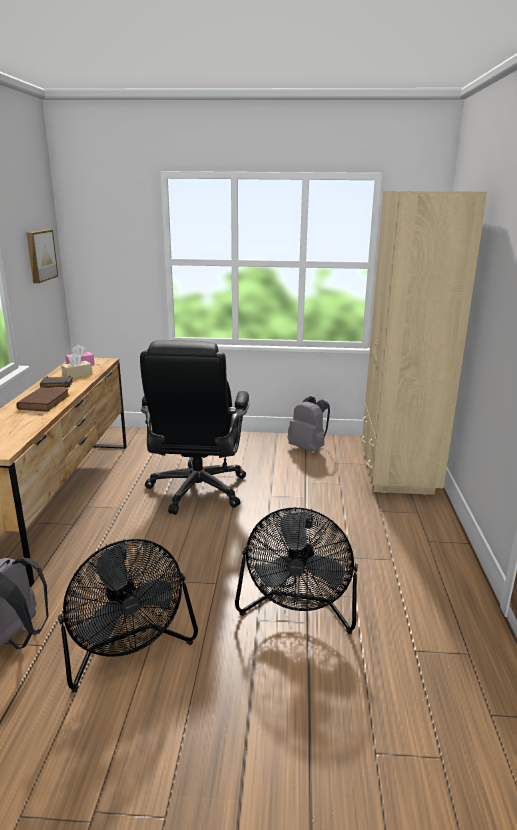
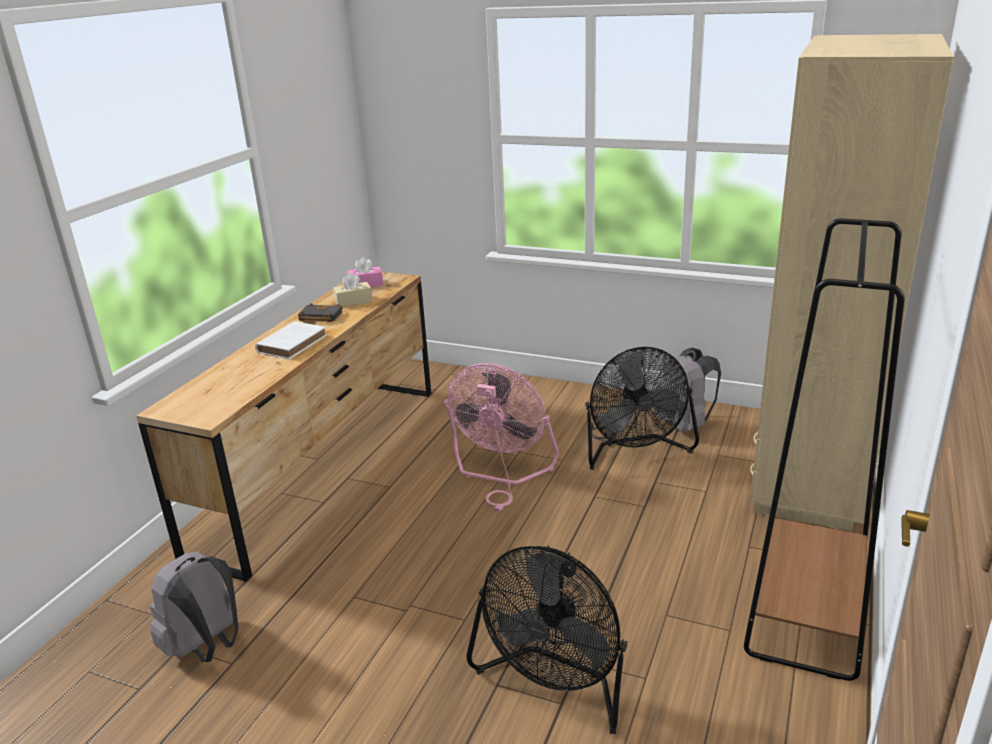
camera: 20 degrees right, 5 degrees up
(40, 255) = (323, 134): picture -> none
(45, 402) = (293, 343): brown book -> white book
(122, 651) = (315, 691): black fan -> black fan (630, 450)
(198, 489) = (498, 473): black office chair -> pink fan
(430, 542) = (805, 612): none -> clothes rack

